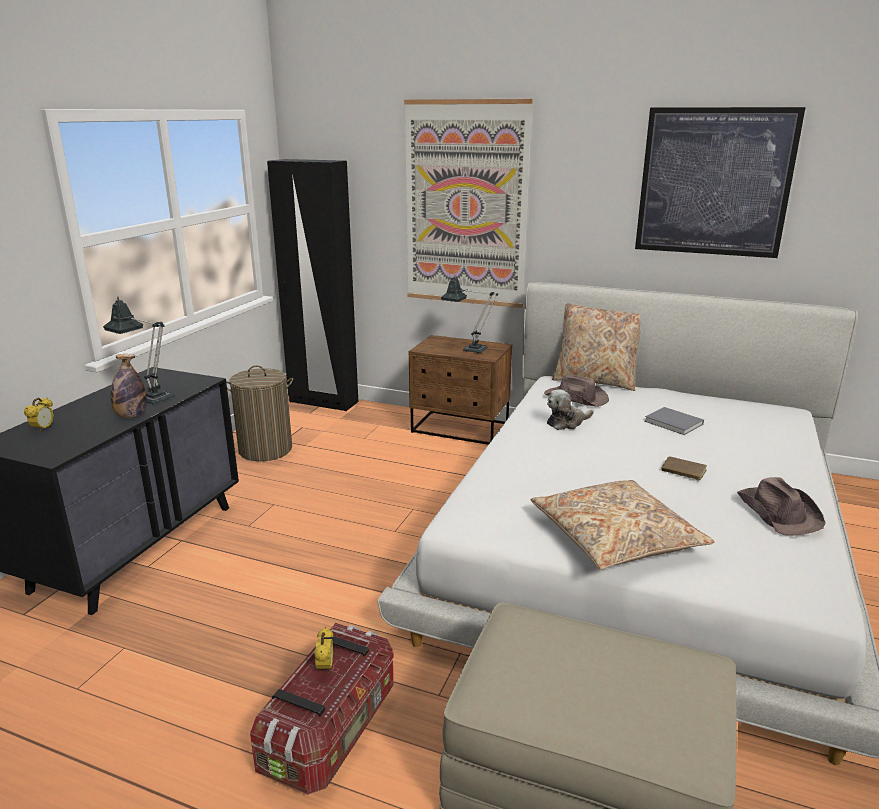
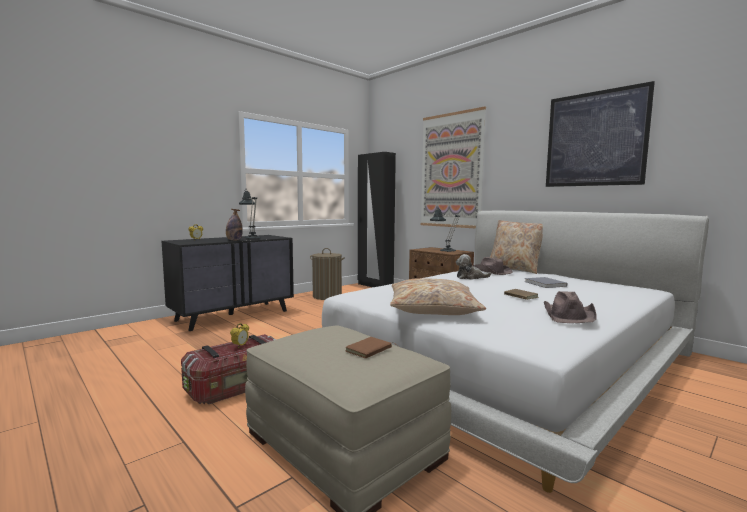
camera: 25 degrees right, 15 degrees down
(635, 669) = (369, 350): none -> brown book

